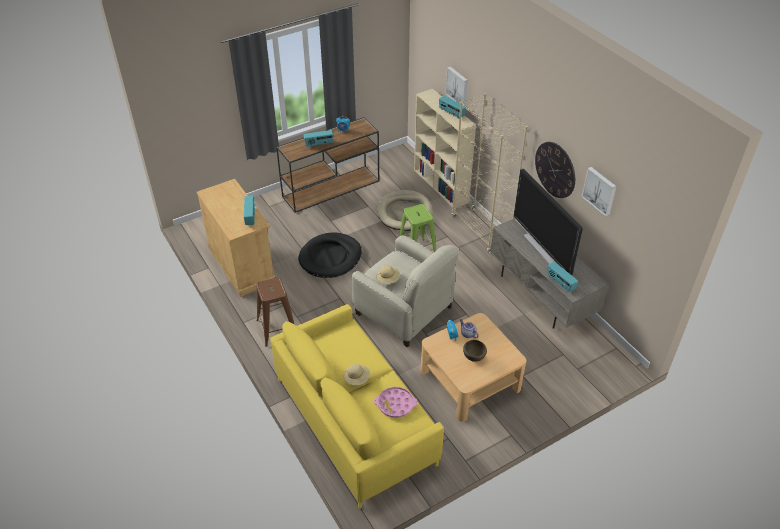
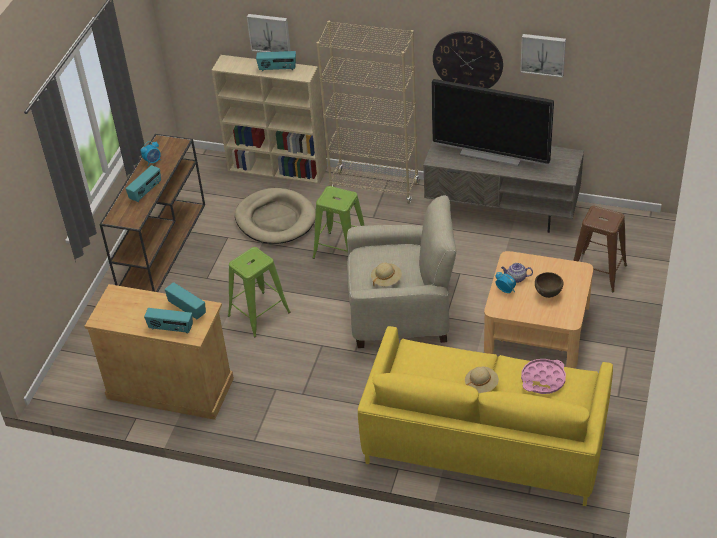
camera: 40 degrees left, 0 degrees up
(277, 329) = (299, 420): brown stool -> brown stool (598, 272)
(330, 257) = (258, 314): black dog bed -> green stool
(560, 283) = (545, 176): radio -> radio (171, 328)

